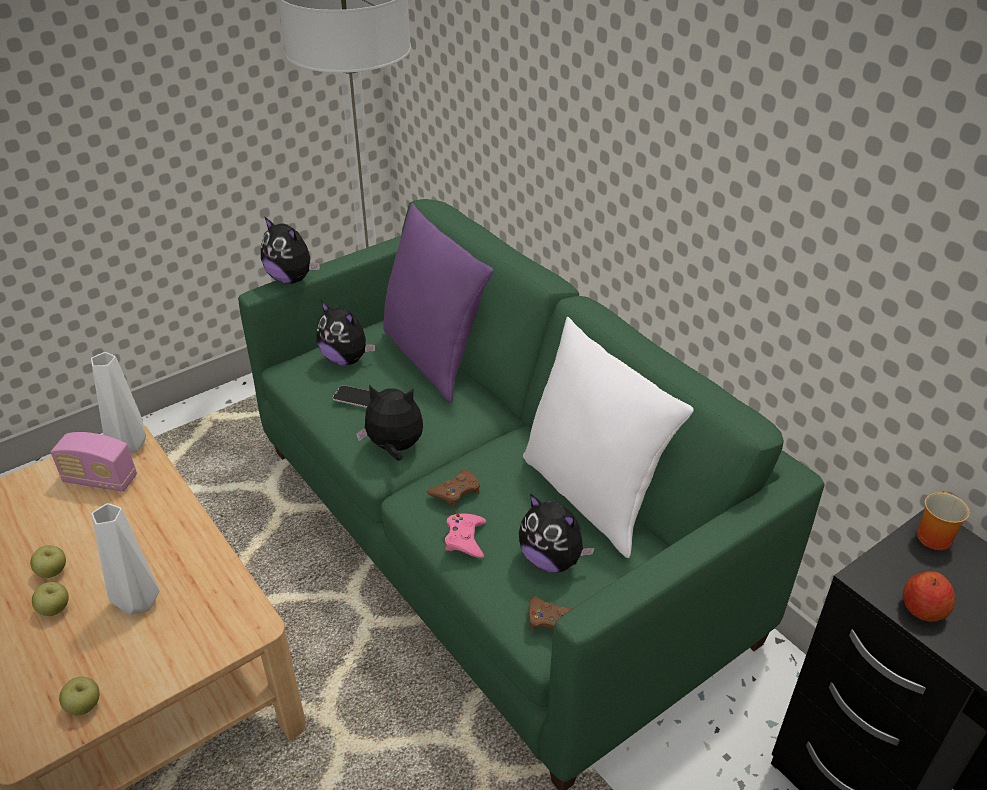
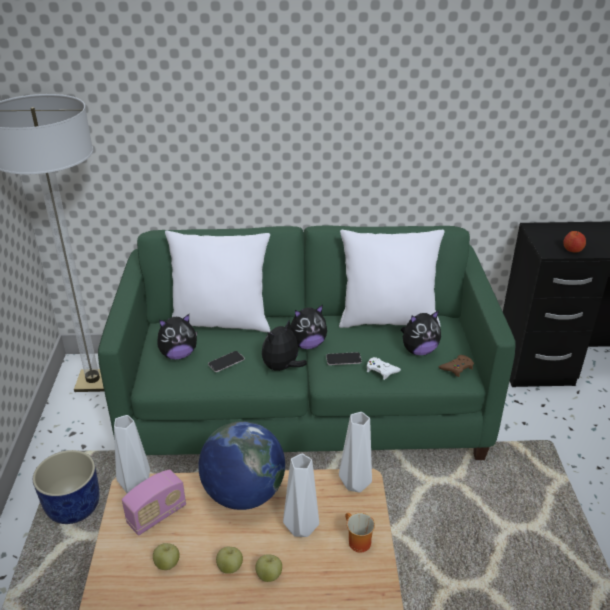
camera: 55 degrees left, 5 degrees down
(84, 706) = (370, 581): apple -> apple (167, 564)
(168, 528) = (243, 493): none -> globe
(201, 446) = (73, 506): none -> blue planter
(241, 617) = (354, 484): none -> white vase
(292, 279) = (115, 324): plush toy -> plush toy (307, 344)
(433, 358) = (221, 322): purple pillow -> white pillow
(456, 492) = (343, 359): brown game controller -> phone
(465, 539) = (381, 370): pink game controller -> white game controller
(931, 534) = (536, 230): mug -> mug (356, 542)

